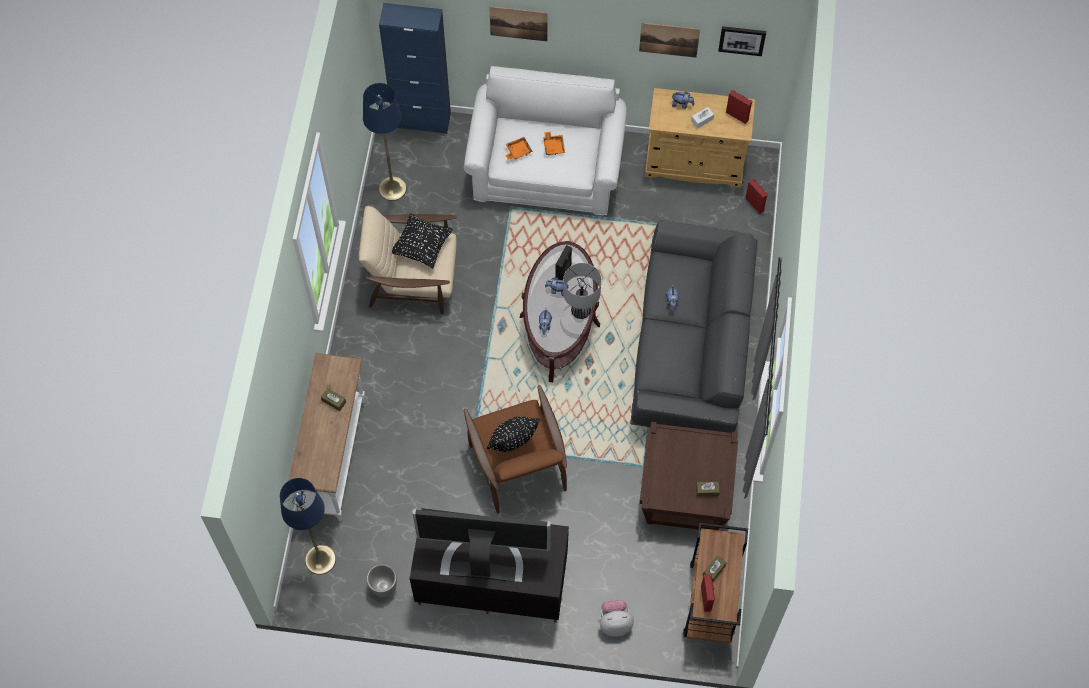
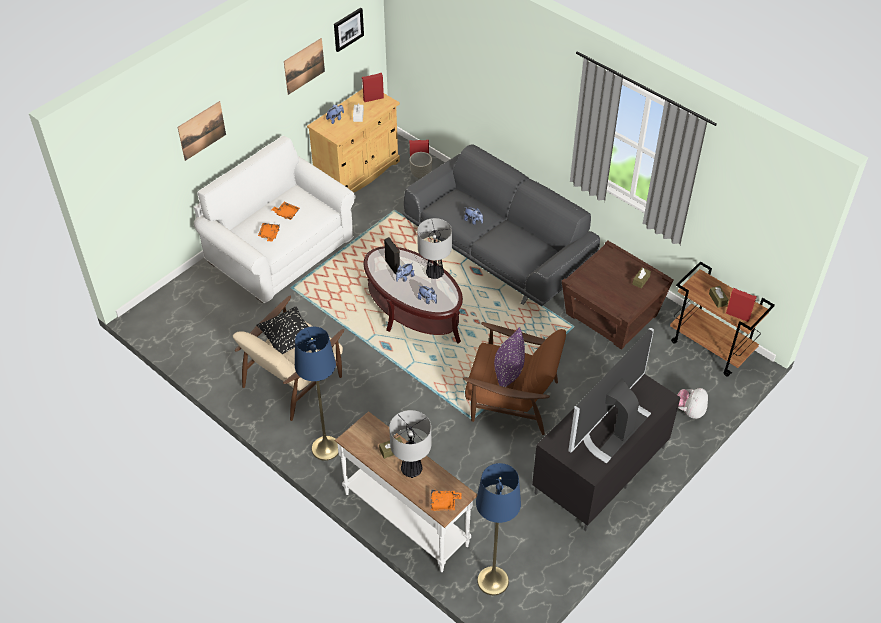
camera: 55 degrees left, 15 degrees down
(309, 472) = (444, 503): none -> orange tray
(324, 428) = (411, 470): none -> table lamp
(383, 586) = (551, 547): grey planter -> grey planter (421, 174)
(392, 189) = (201, 349): blue floor lamp -> blue floor lamp (326, 448)
(422, 120) = (162, 299): blue cabinet -> none
(513, 442) = (508, 373): black pillow -> purple pillow

